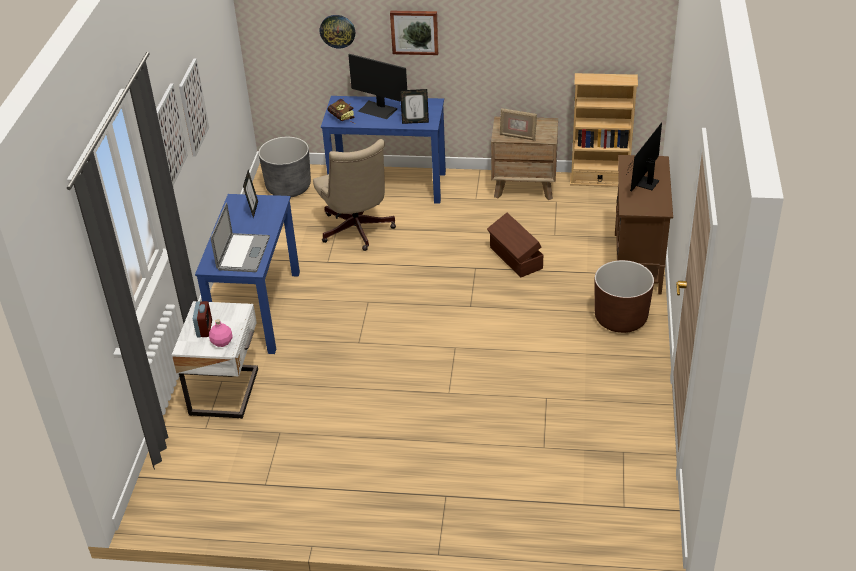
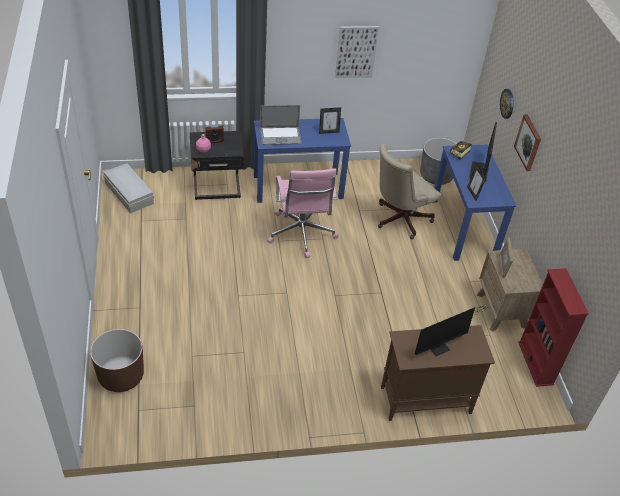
camera: 70 degrees right, 5 degrees up
(169, 135) = (304, 43): picture -> none
(193, 495) = (129, 192): none -> white storage box
(227, 392) = (217, 188): white nightstand -> black nightstand
(354, 320) = (301, 234): none -> pink office chair
(515, 258) = (401, 316): brown storage box -> none
(599, 180) = (535, 363): beige bookcase -> red bookcase
(620, 318) = (348, 393): brown planter -> brown planter (121, 376)
(644, 184) = (441, 346): monitor -> monitor turned 135 degrees clockwise

